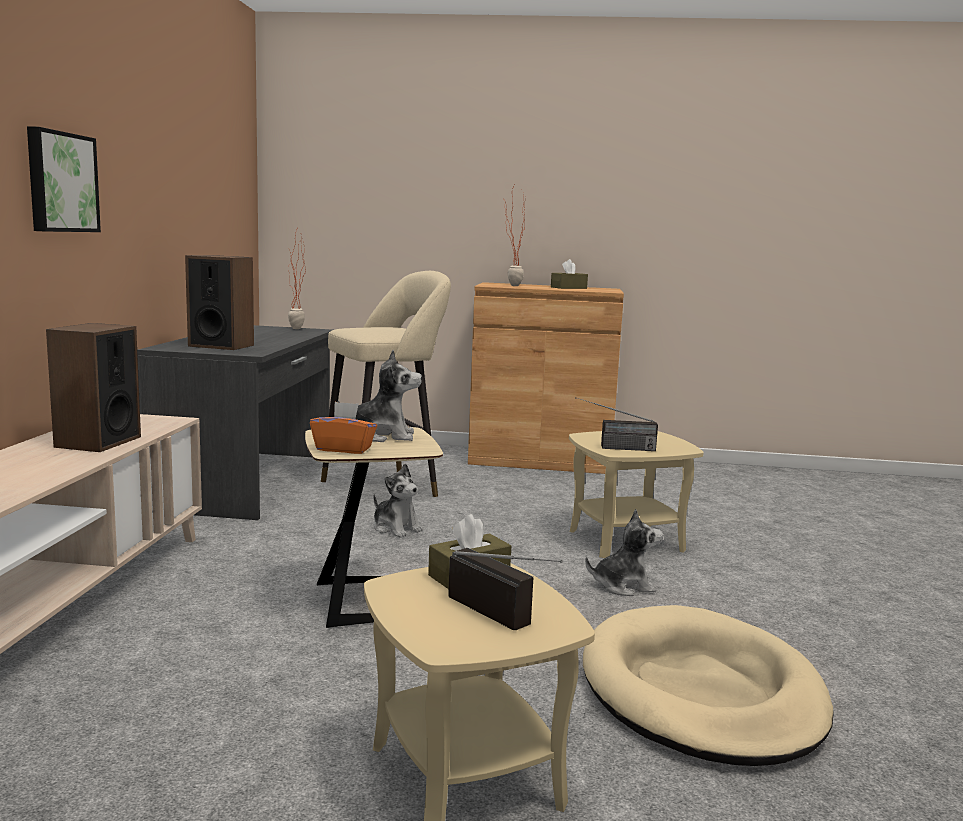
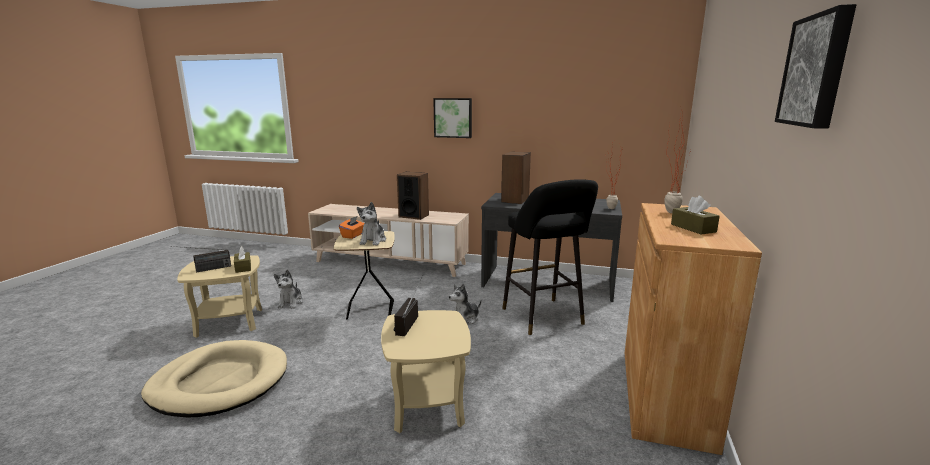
camera: 100 degrees right, 5 degrees up
(385, 488) = (544, 318): beige stool -> black stool
(623, 586) = (348, 384): plush toy -> plush toy (291, 302)
(653, 166) = (817, 71): none -> picture

